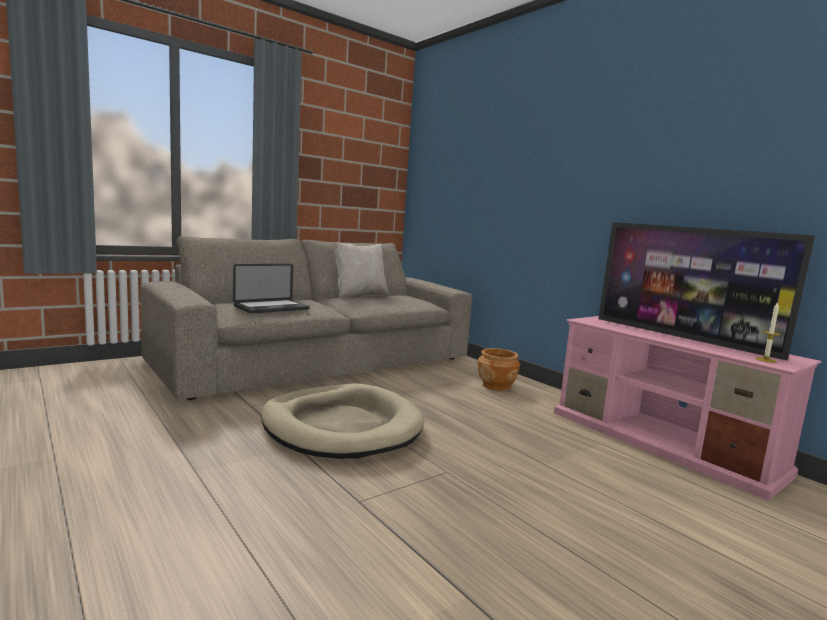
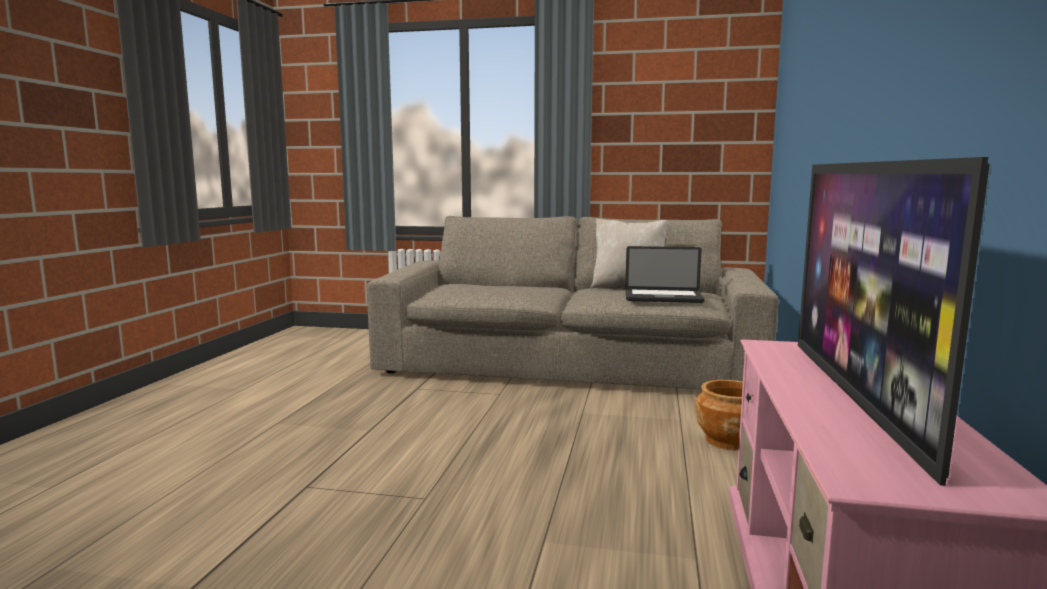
camera: 50 degrees right, 0 degrees up
(271, 308) = (475, 291): laptop -> laptop (663, 298)
(341, 427) = (440, 426): beige dog bed -> none
(766, 360) = (866, 467): candle -> none

